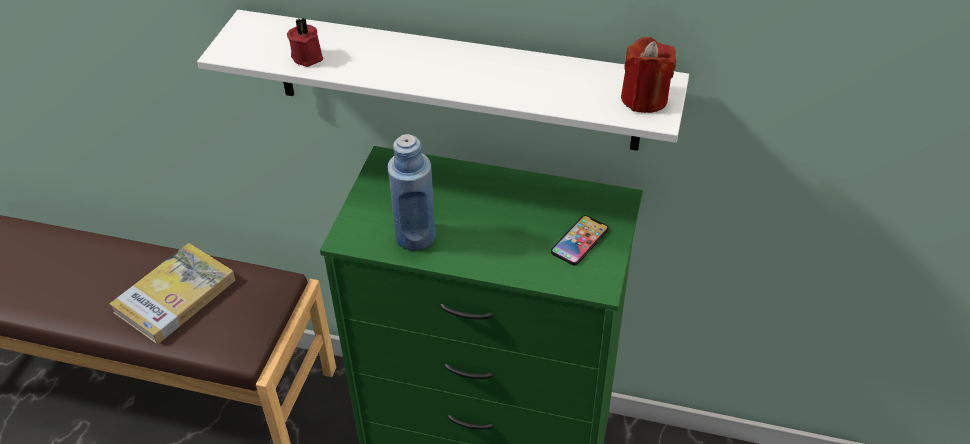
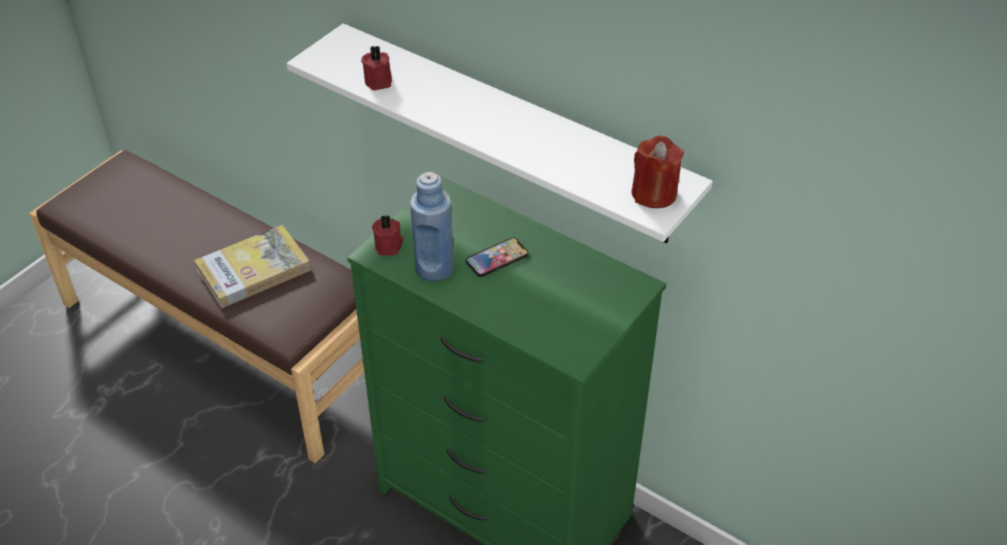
camera: 20 degrees right, 0 degrees up
(358, 226) = (389, 245): none -> red candle
(579, 241) = (579, 313): phone -> phone (497, 258)

